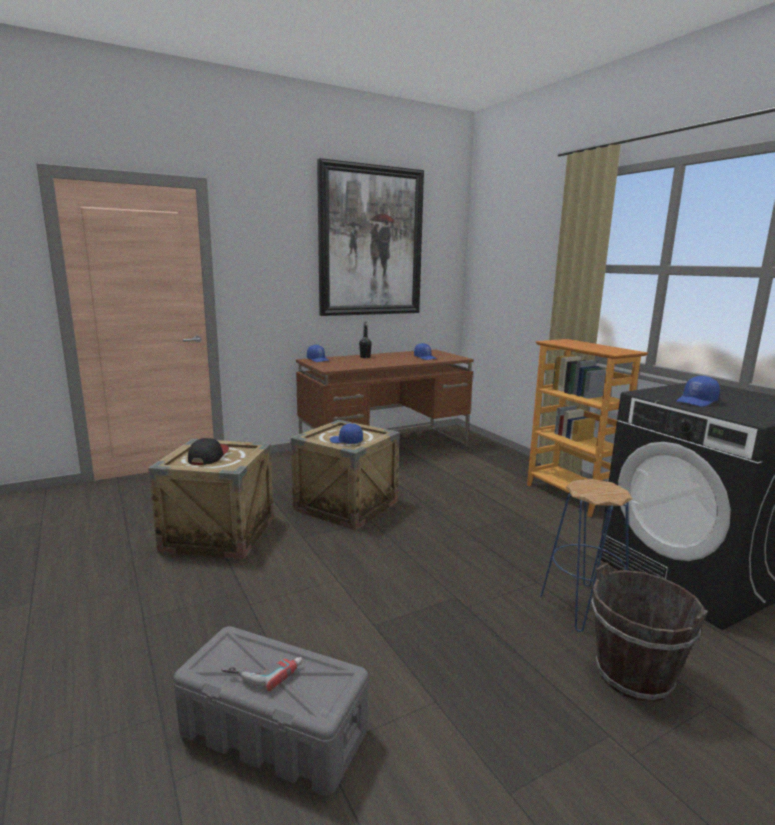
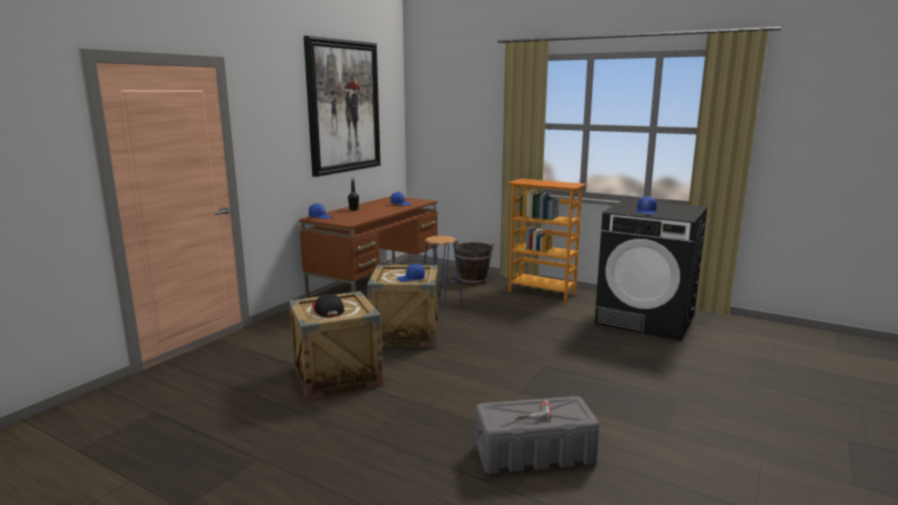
camera: 30 degrees left, 0 degrees up
(582, 607) = (612, 350): blue stool -> blue stool (440, 303)
(634, 676) = (665, 372): brown bucket -> brown bucket (473, 280)

